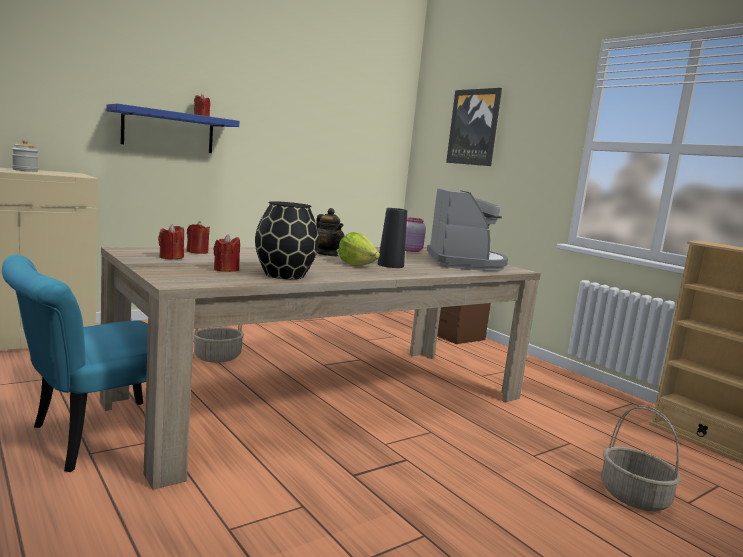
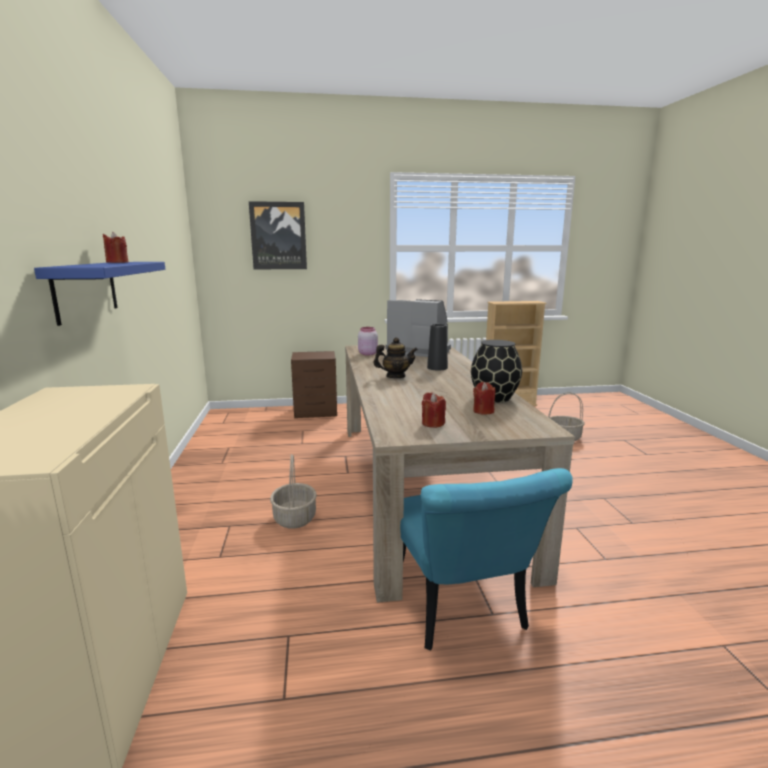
camera: 60 degrees left, 5 degrees up
(25, 170) = (52, 413): jar -> none
(197, 252) = (398, 413): red candle -> none
(356, 265) = (440, 375): lettuce -> none

